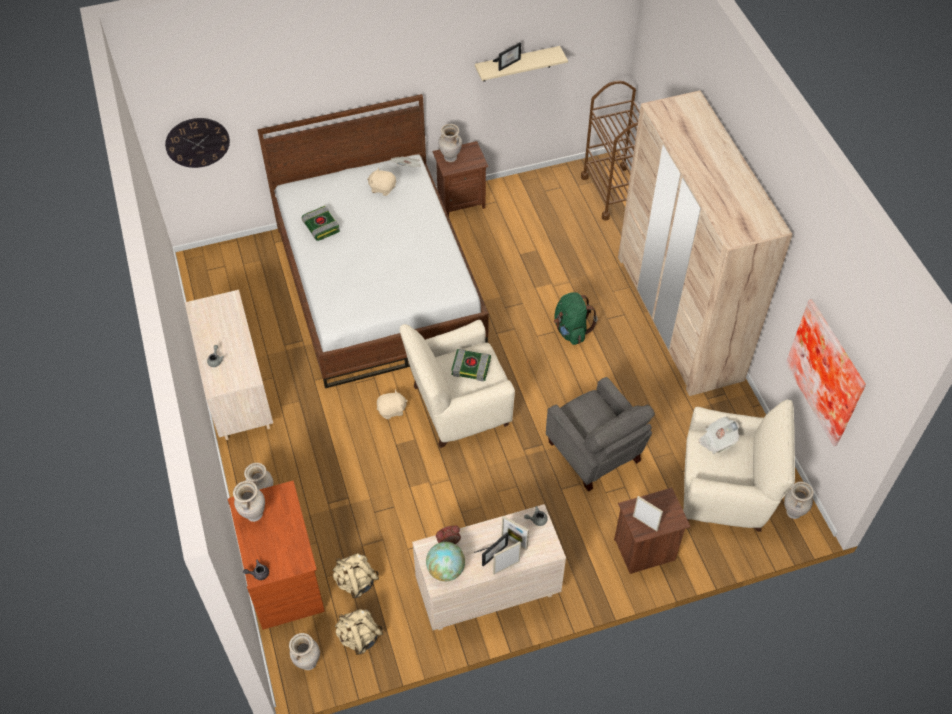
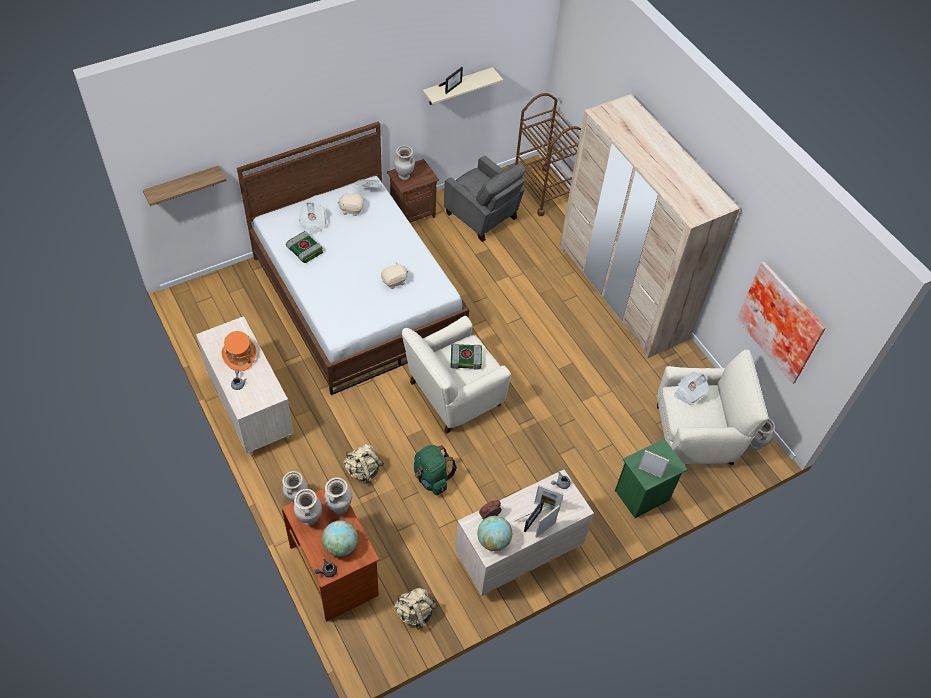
camera: 15 degrees left, 0 degrees up
(197, 142) = (183, 185): wall clock -> shelf
(224, 331) = (239, 355): none -> orange hat
(279, 548) = (340, 546): none -> globe
(308, 662) = (374, 644): beige vase -> beige vase (339, 508)
(337, 199) = (313, 224): none -> newspaper
(356, 582) = (400, 564): beige backpack -> beige backpack (363, 470)
(392, 410) = (396, 406): beige plush toy -> beige plush toy (394, 281)
(571, 330) = (535, 315): green backpack -> green backpack (431, 478)
(595, 453) = (581, 418): grey armchair -> grey armchair (482, 217)
(645, 550) = (642, 496): brown nightstand -> green nightstand

